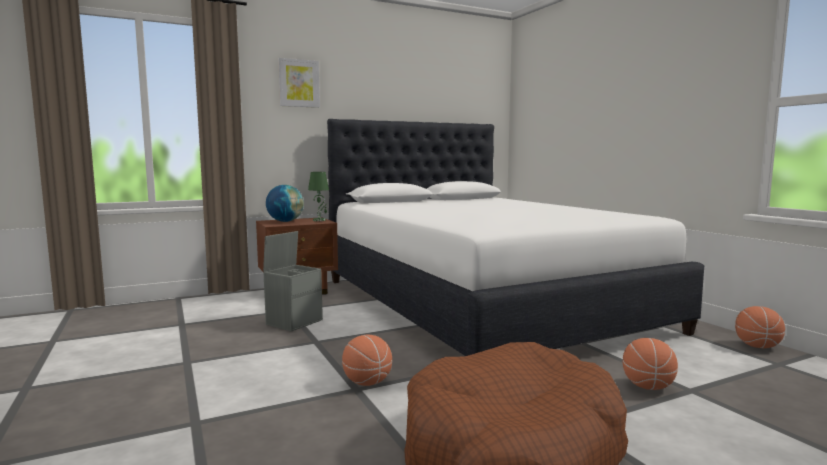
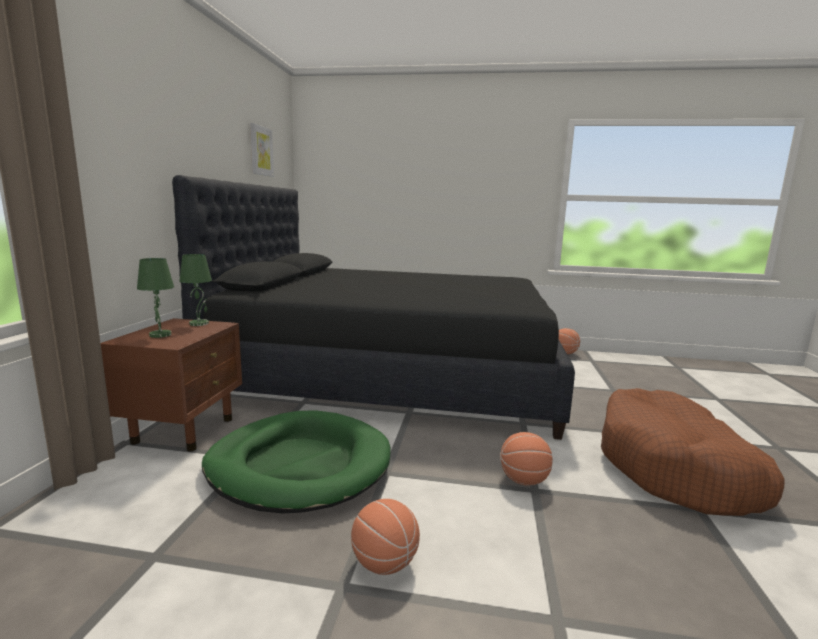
camera: 55 degrees left, 5 degrees up
(285, 221) = (159, 335): globe -> green table lamp
(294, 321) = (299, 465): grey storage box -> green dog bed
(299, 83) = (128, 113): picture -> picture (261, 151)
(481, 303) = (391, 375): white bed -> black bed
(647, 386) = (601, 396): basketball -> basketball (384, 563)

